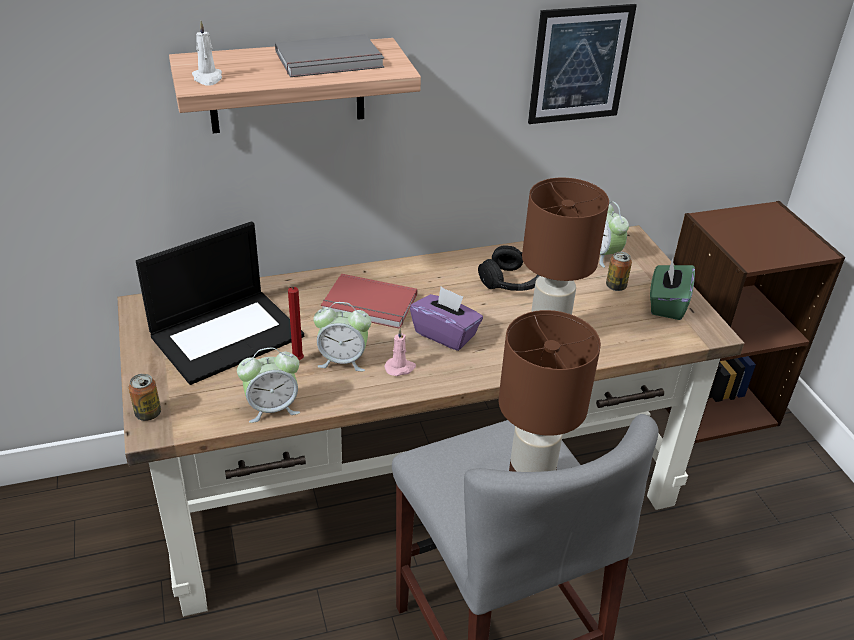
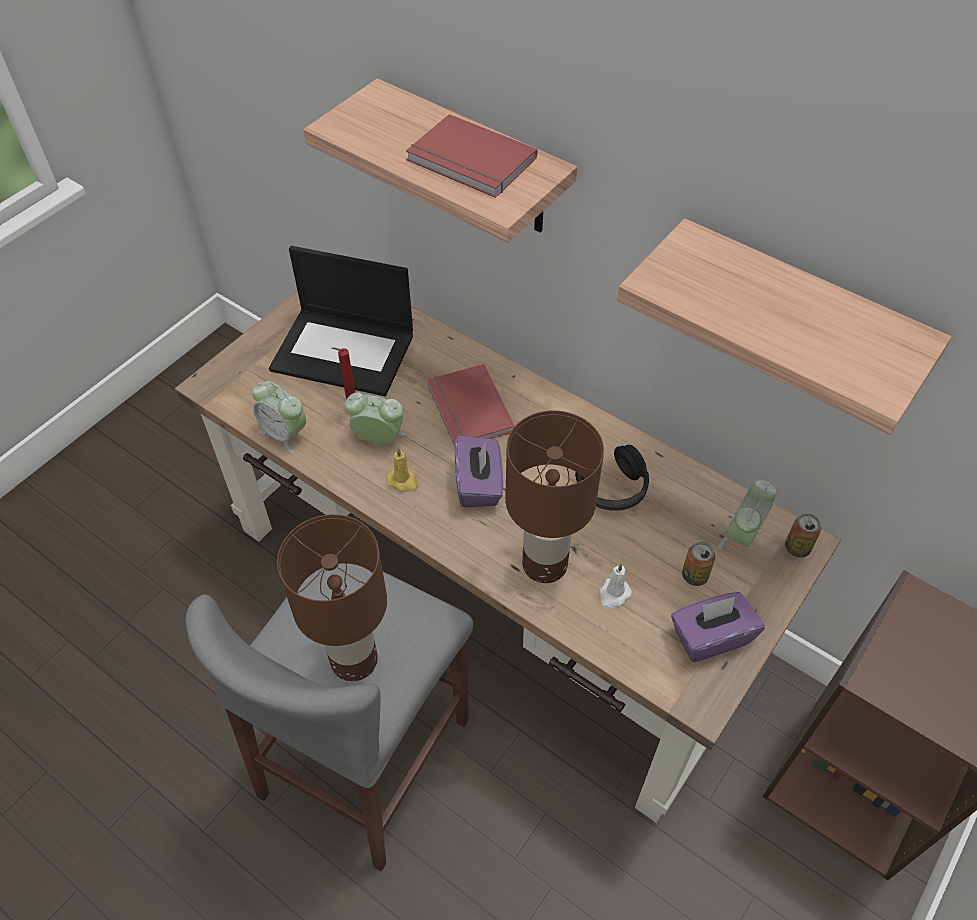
camera: 55 degrees right, 15 degrees up
(148, 414) = (221, 371): can -> can (797, 548)
(208, 78) = (352, 123): white candle -> white candle (613, 595)
(330, 61) = (470, 161): grey book -> red book
(343, 360) = (379, 439): alarm clock -> alarm clock turned 135 degrees clockwise
(400, 368) = (403, 481): pink candle -> yellow candle
(580, 64) = (797, 313): picture -> shelf
(667, 304) = (710, 637): green tissue box -> purple tissue box

